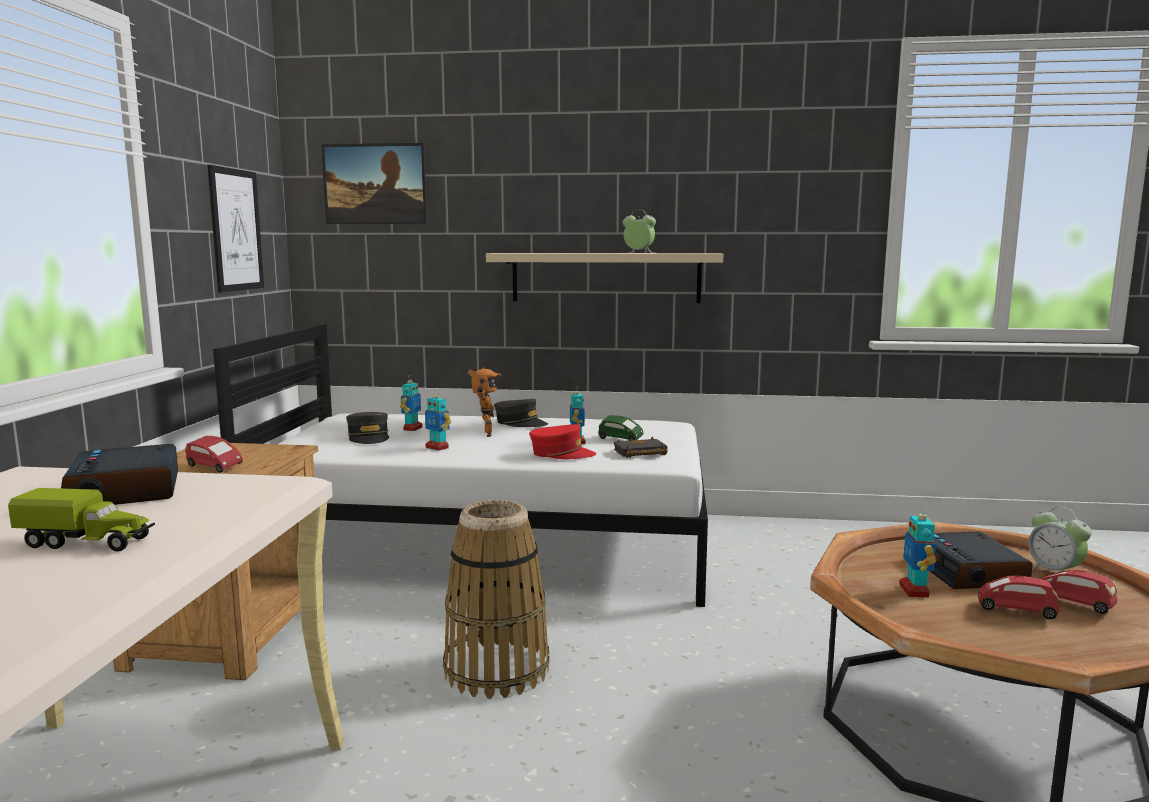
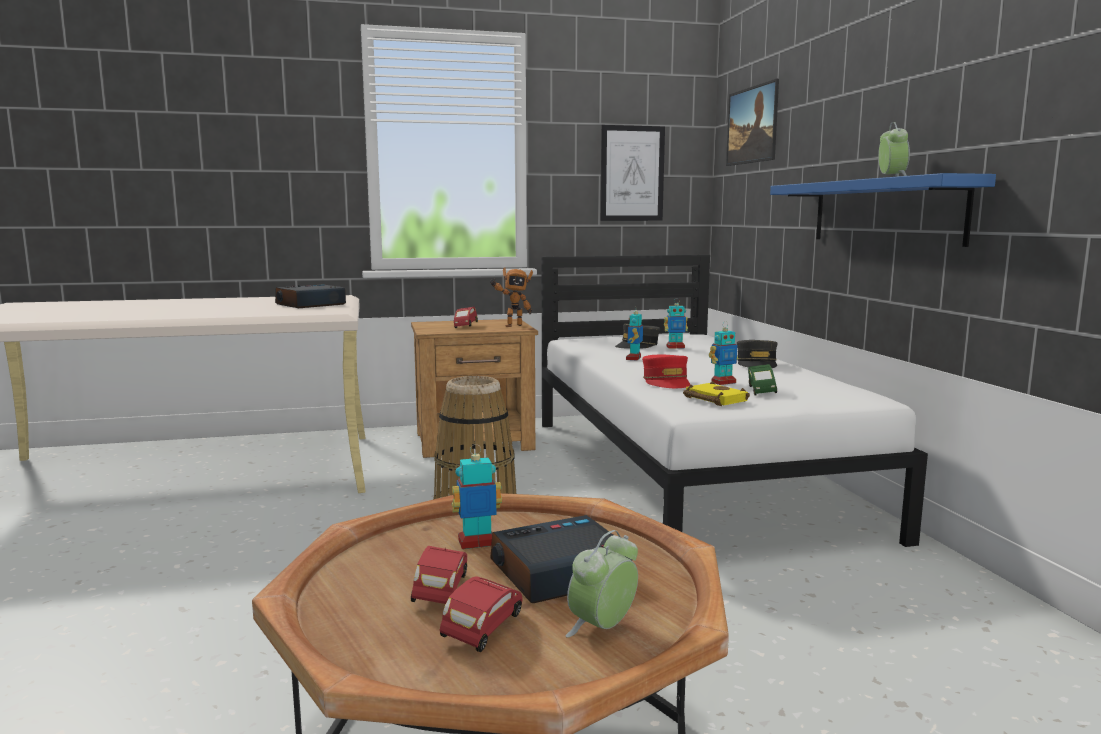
camera: 70 degrees right, 0 degrees up
(87, 543) = (230, 310): toy truck -> none
(485, 434) = (694, 361): toy robot -> toy robot (512, 326)
(605, 277) = (884, 212): beige shelf -> blue shelf
(639, 453) = (713, 399): black book -> yellow book

